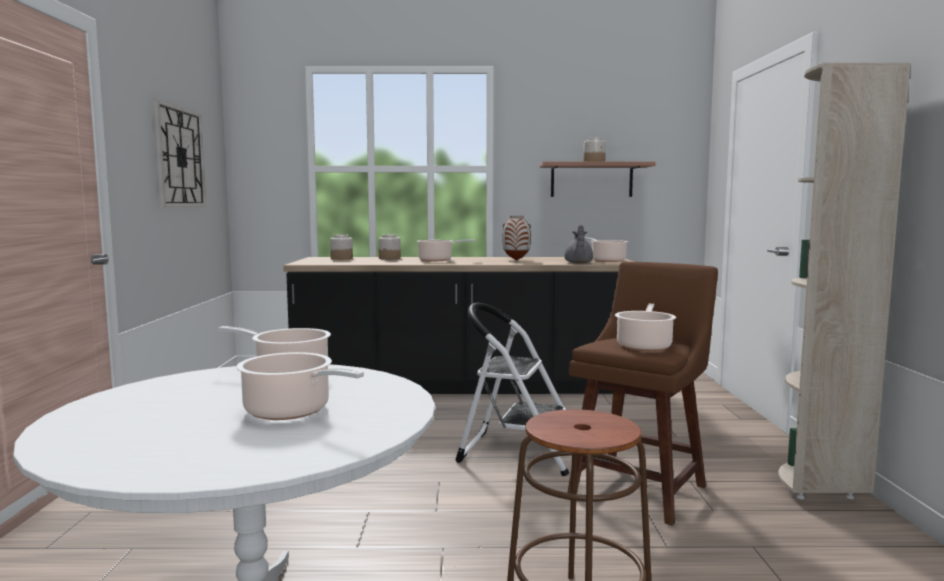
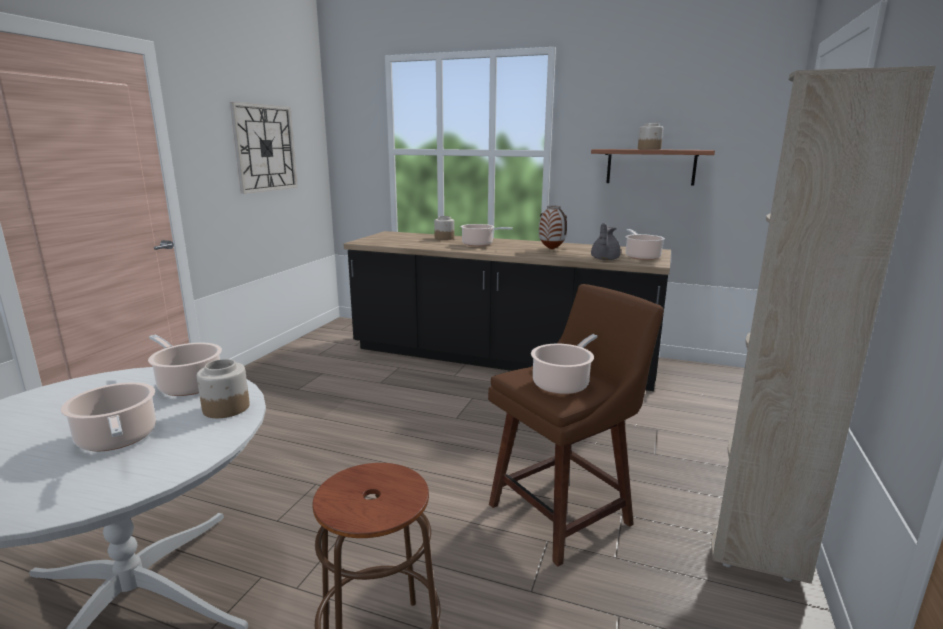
camera: 20 degrees right, 10 degrees up
(341, 258) = (404, 236): jar -> jar (225, 408)
(516, 452) = (484, 444): step ladder -> none

